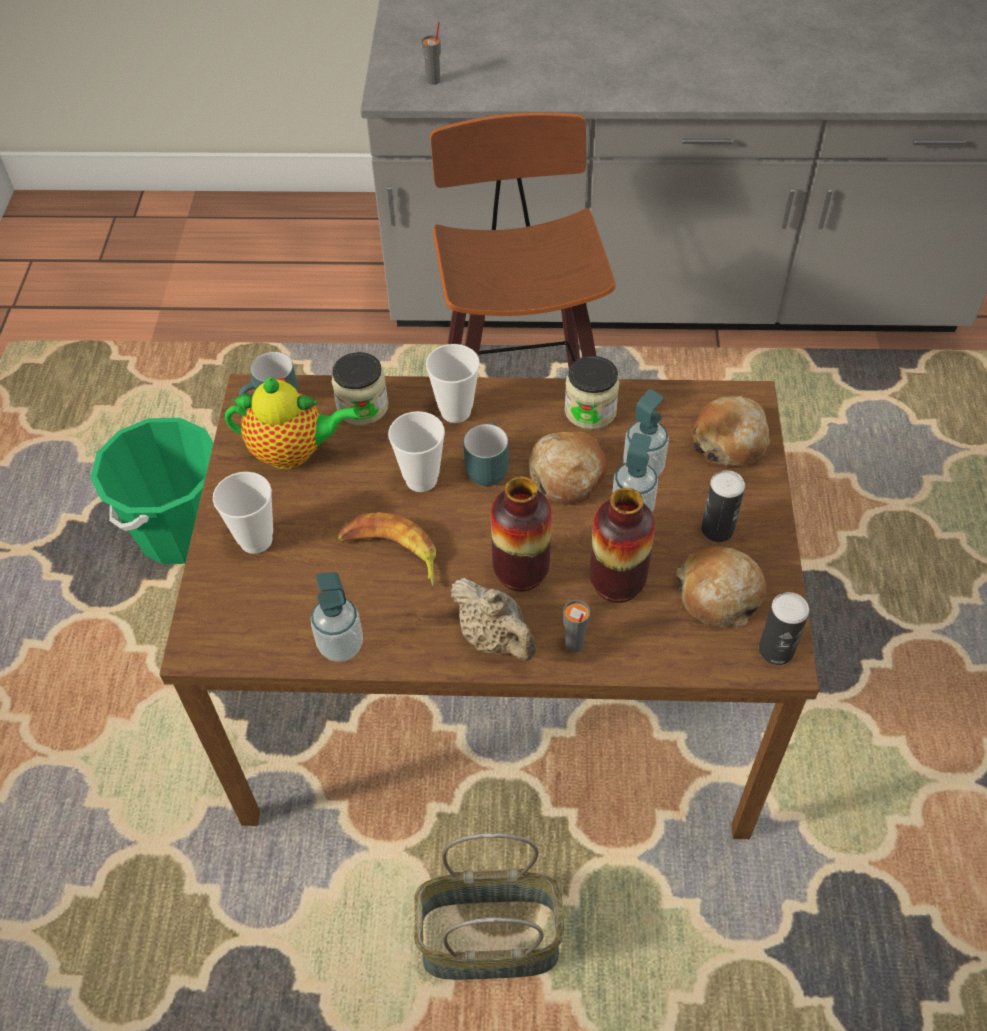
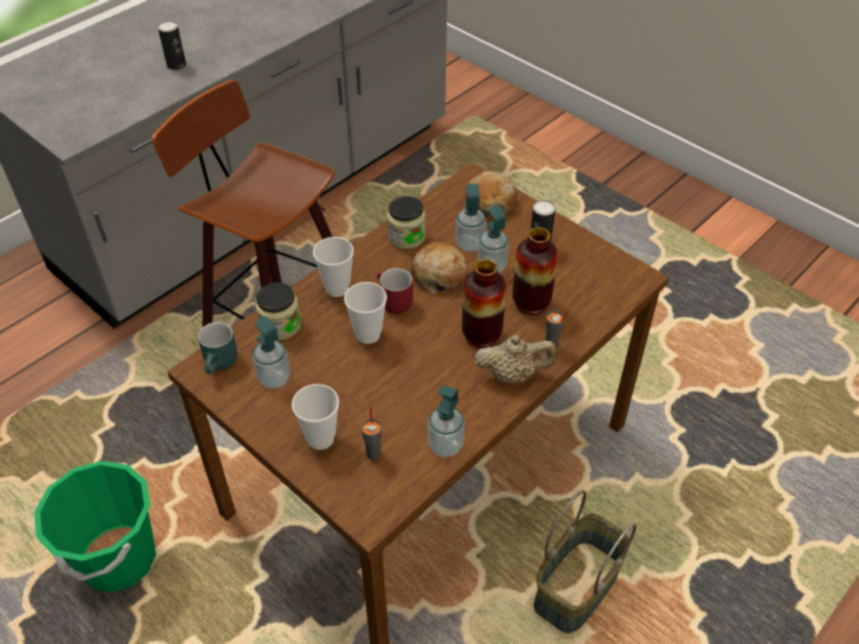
camera: 50 degrees left, 5 degrees down
(294, 452) = (274, 378): teapot -> soap dispenser
(391, 553) = (405, 381): banana -> none
(434, 80) = (90, 117): grey cup -> grey cup (374, 453)
(485, 466) = (391, 302): turquoise mug -> red mug
(719, 594) = (579, 271): bread -> none
(776, 650) = (632, 275): can -> can (176, 65)

